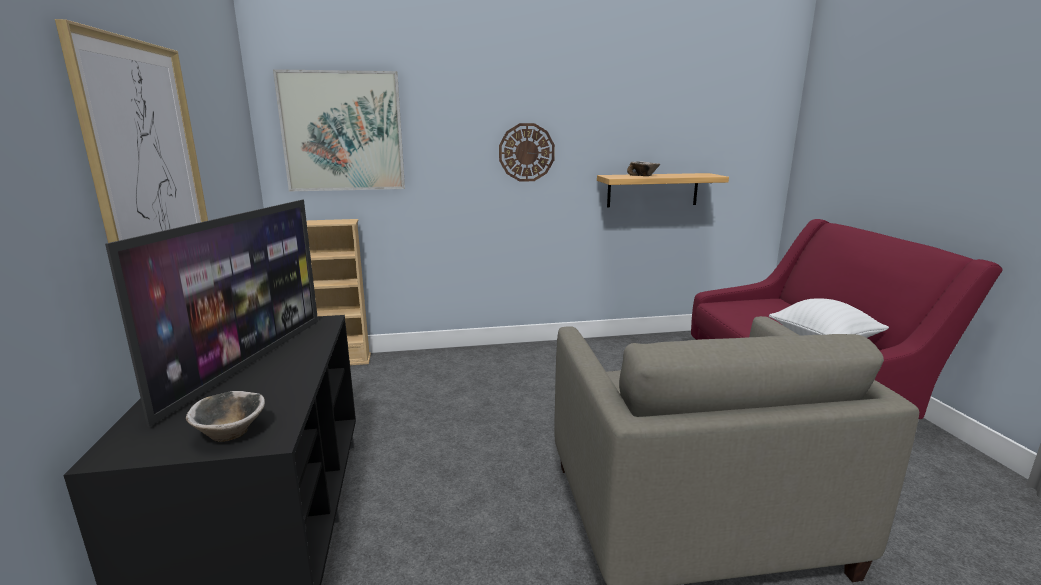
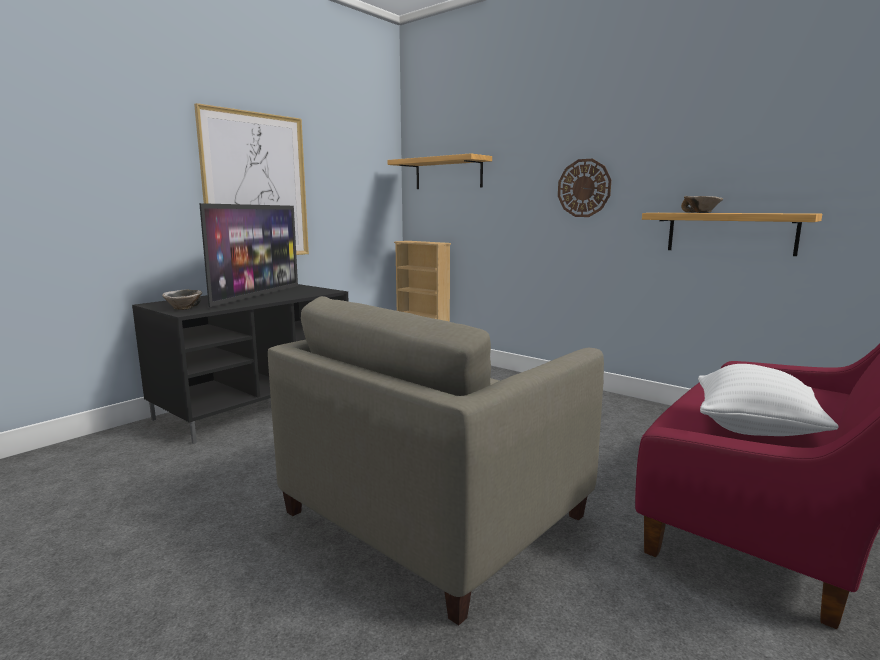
camera: 50 degrees right, 5 degrees down
(247, 363) = (256, 295): television -> television turned 45 degrees counterclockwise
(342, 132) = (448, 173): picture -> shelf

